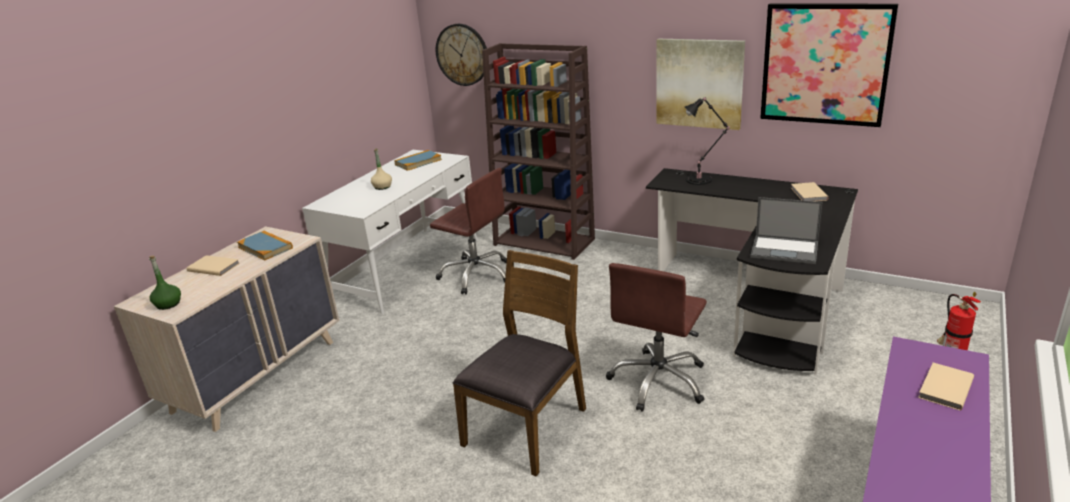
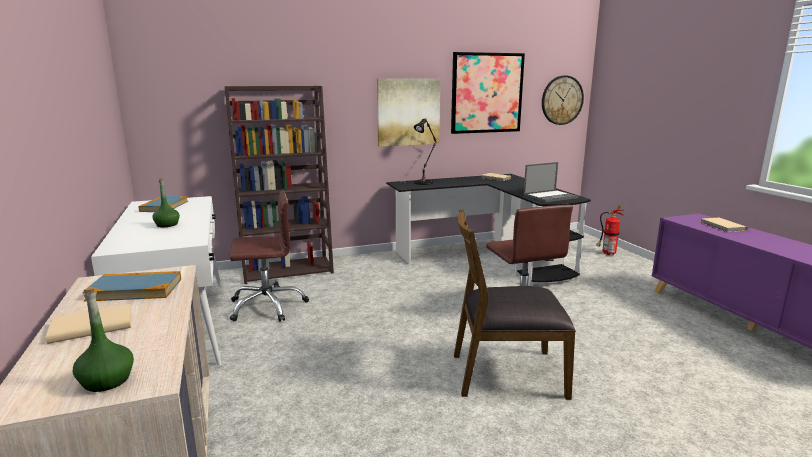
camera: 50 degrees left, 10 degrees down
(382, 187) = (167, 225): beige bottle -> green bottle
(462, 54) = (176, 100): wall clock -> wall clock (562, 100)
(527, 427) = (506, 374): brown chair -> brown chair turned 75 degrees counterclockwise

